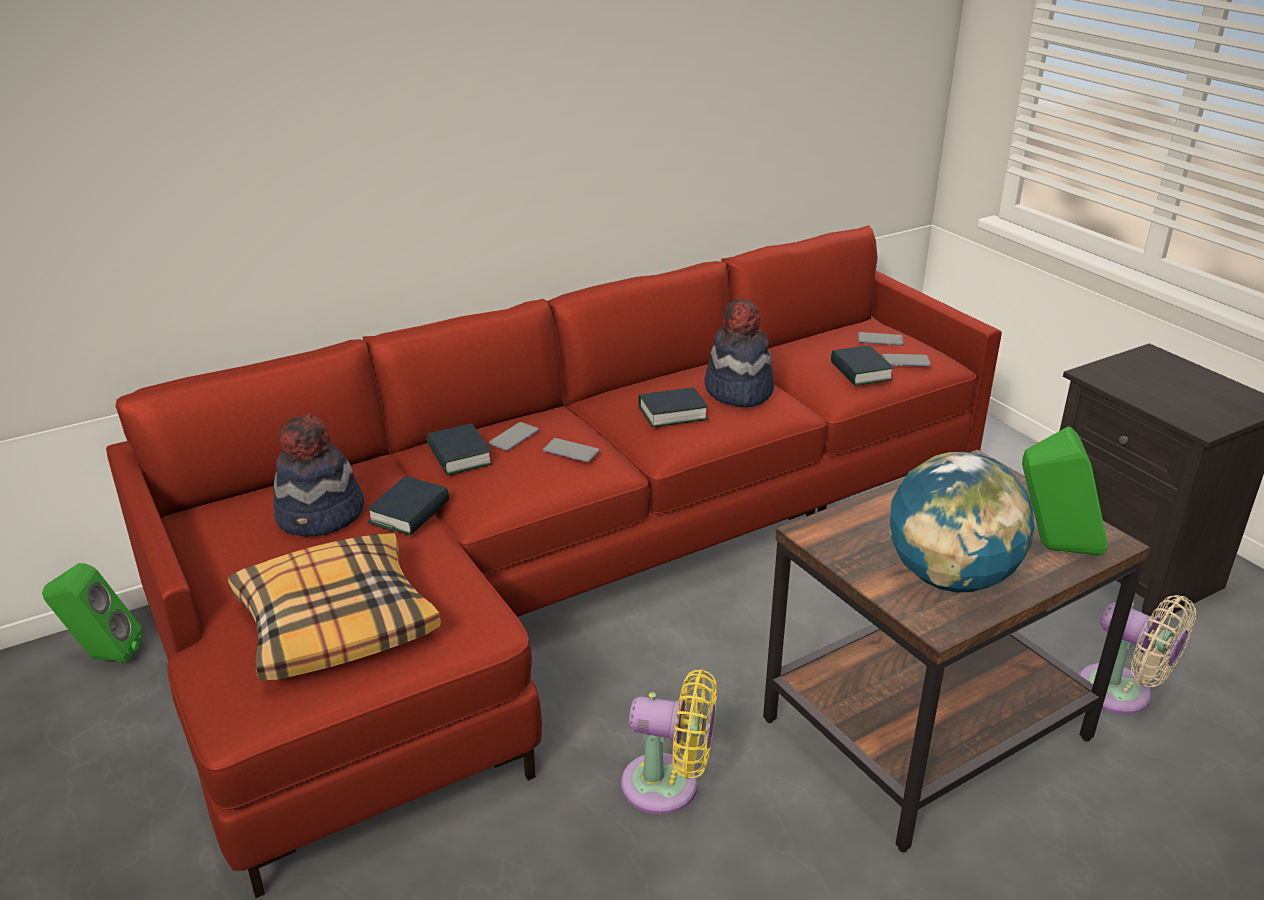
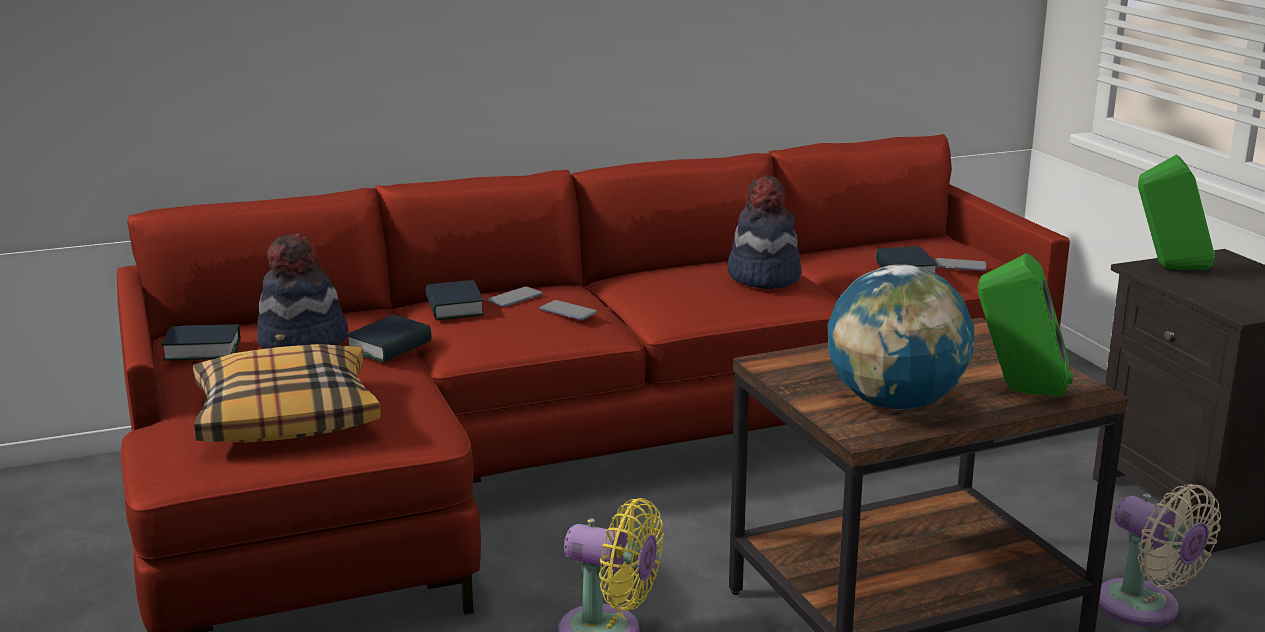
camera: 10 degrees right, 10 degrees down
(103, 657) = (86, 483): green speaker -> green speaker (1169, 268)
(672, 413) = (685, 289): book -> book (202, 350)
(880, 340) = (940, 248): phone -> none

